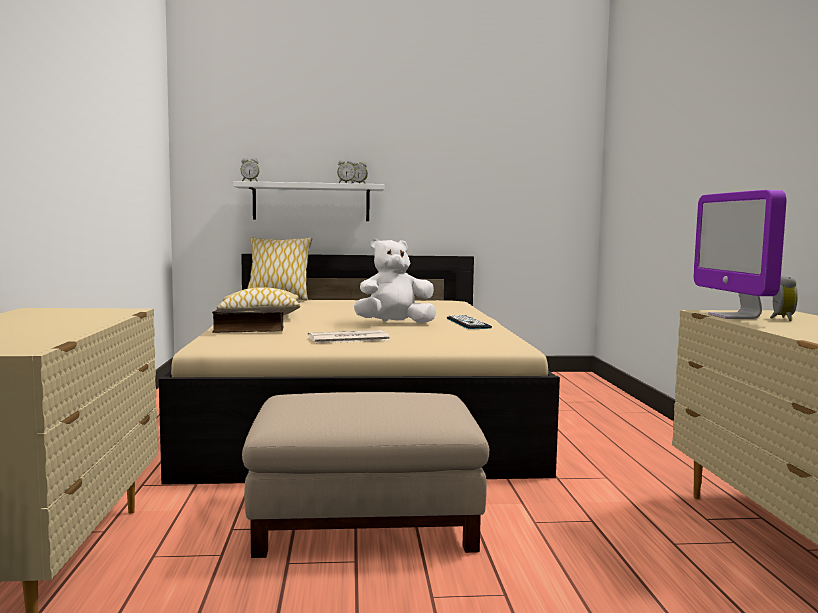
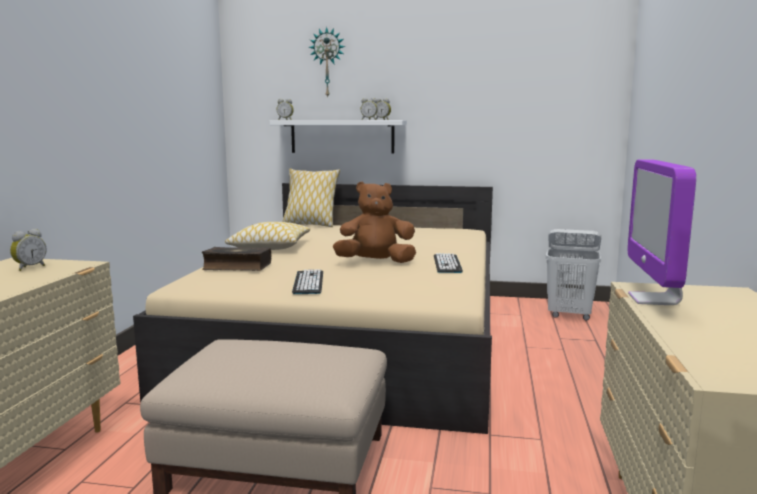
camera: 15 degrees right, 5 degrees up
(295, 122) = (327, 63): none -> wall clock
(347, 338) = (308, 282): newspaper -> keyboard
(394, 324) = (375, 262): white plush toy -> brown plush toy
(560, 384) = (569, 315): none -> white laundry basket
(780, 319) = (707, 307): alarm clock -> alarm clock (29, 268)

